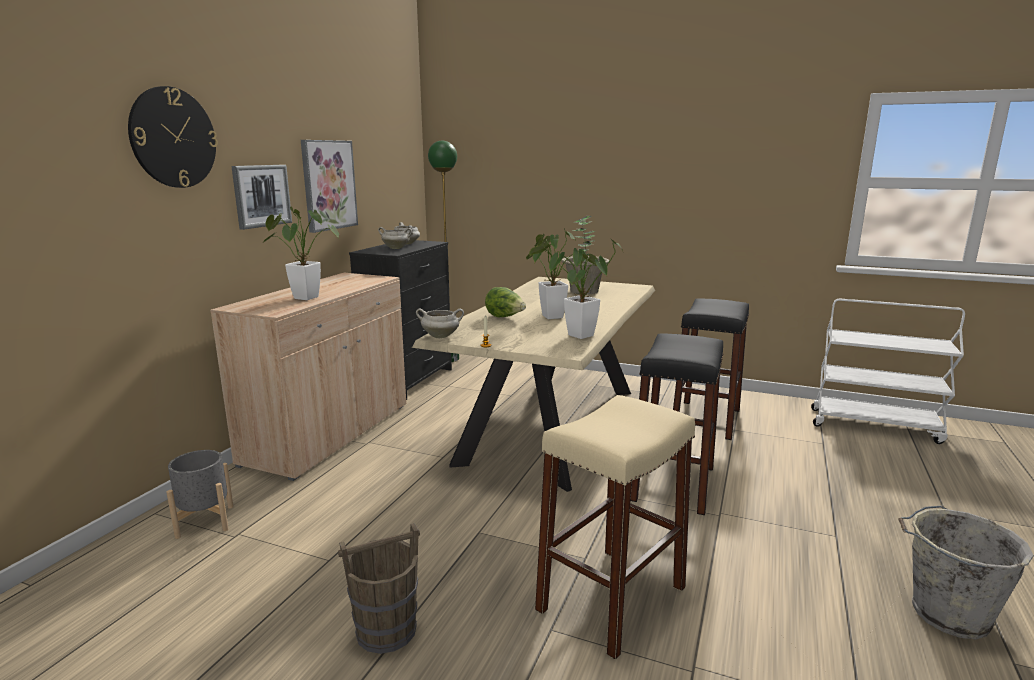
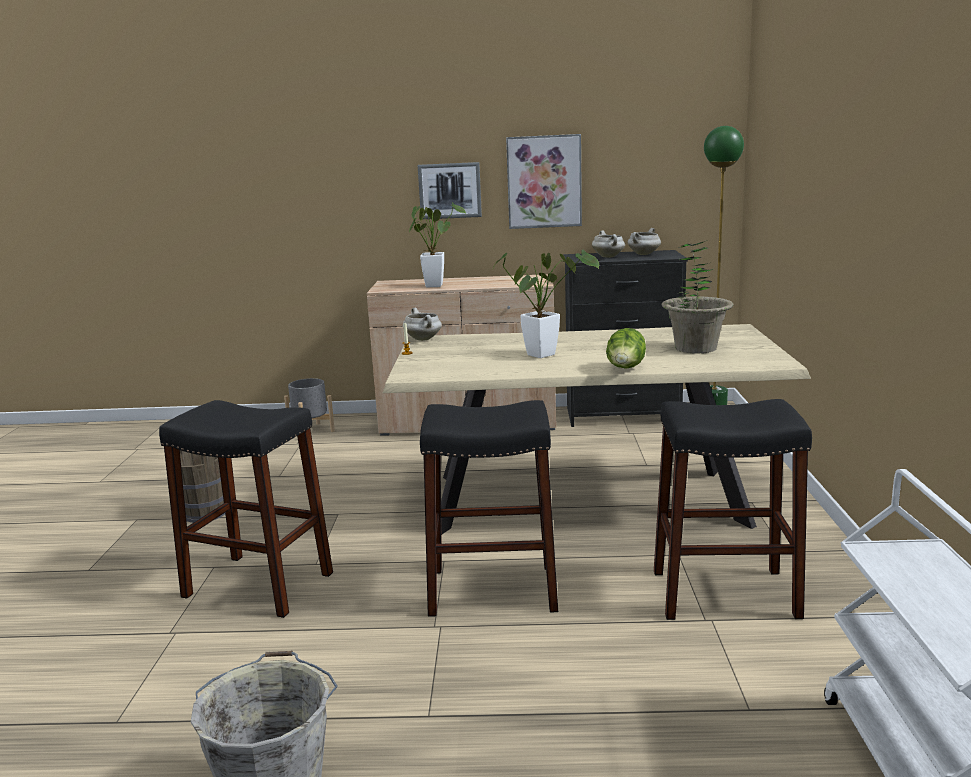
camera: 70 degrees right, 0 degrees up
(173, 138) = (363, 144): wall clock -> none
(505, 317) = (515, 343): lettuce -> lettuce (625, 369)
(576, 336) = (468, 371): potted plant -> none
(612, 598) = (258, 585): beige stool -> black stool

